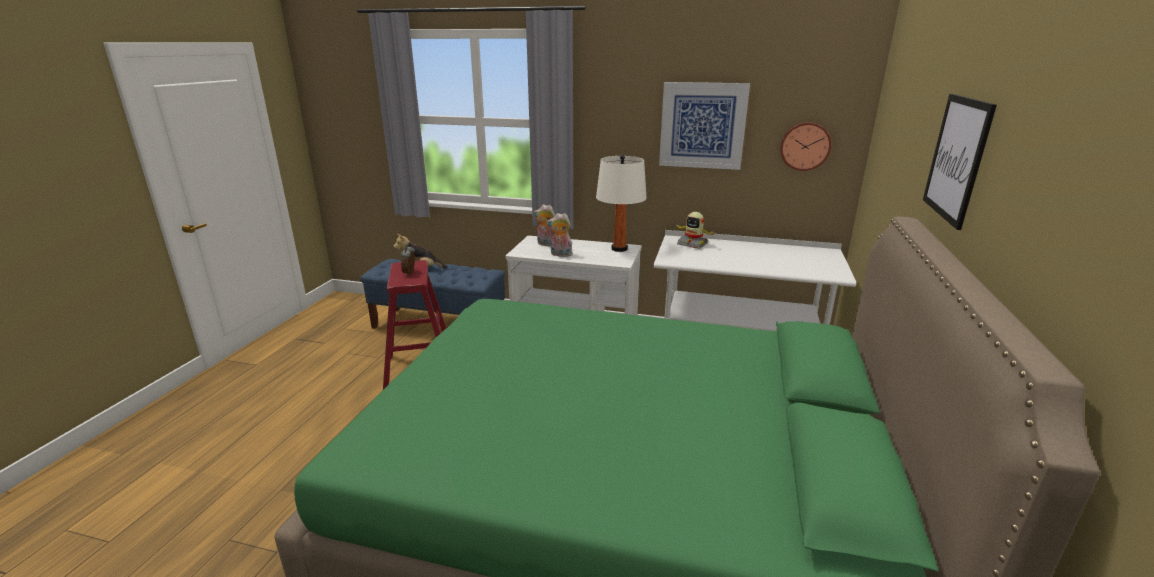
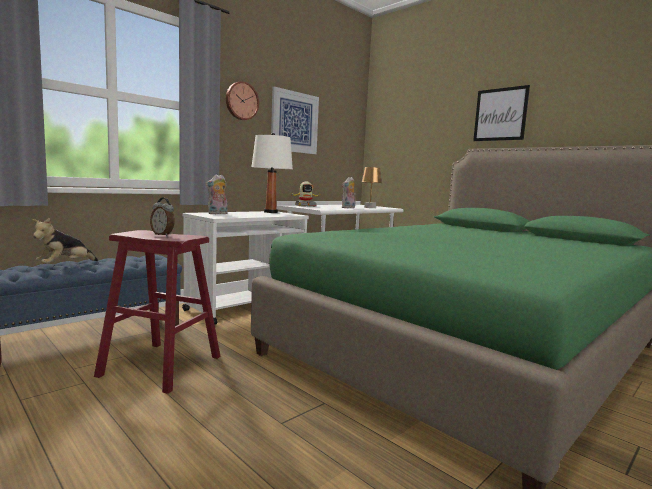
camera: 60 degrees left, 15 degrees down
(560, 255) = (249, 215): plush toy -> plush toy (348, 208)
(788, 267) = (370, 207): none -> brown table lamp
(805, 146) = (342, 141): wall clock -> wall clock (241, 101)

